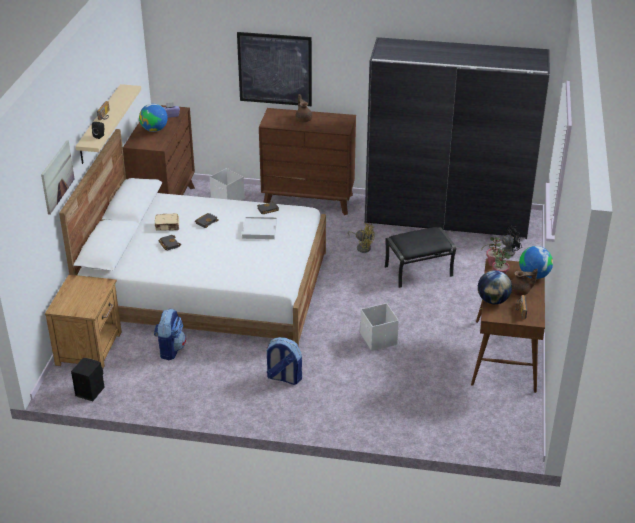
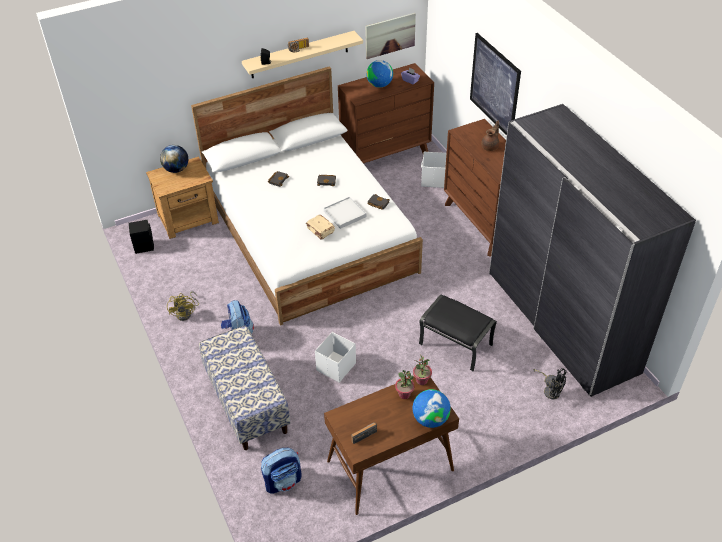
camera: 55 degrees right, 10 degrees up
(57, 176) = (198, 76): picture -> picture (390, 35)
(167, 226) = (301, 166): beige book -> beige book (320, 230)
(170, 349) = (220, 257): backpack -> backpack (283, 481)
(362, 247) = (453, 290): yellow fan -> yellow fan (186, 313)
(366, 404) = (246, 402): none -> bench
(493, 300) = (362, 407): globe -> globe (176, 169)
(520, 292) = (394, 420): brown teapot -> none

